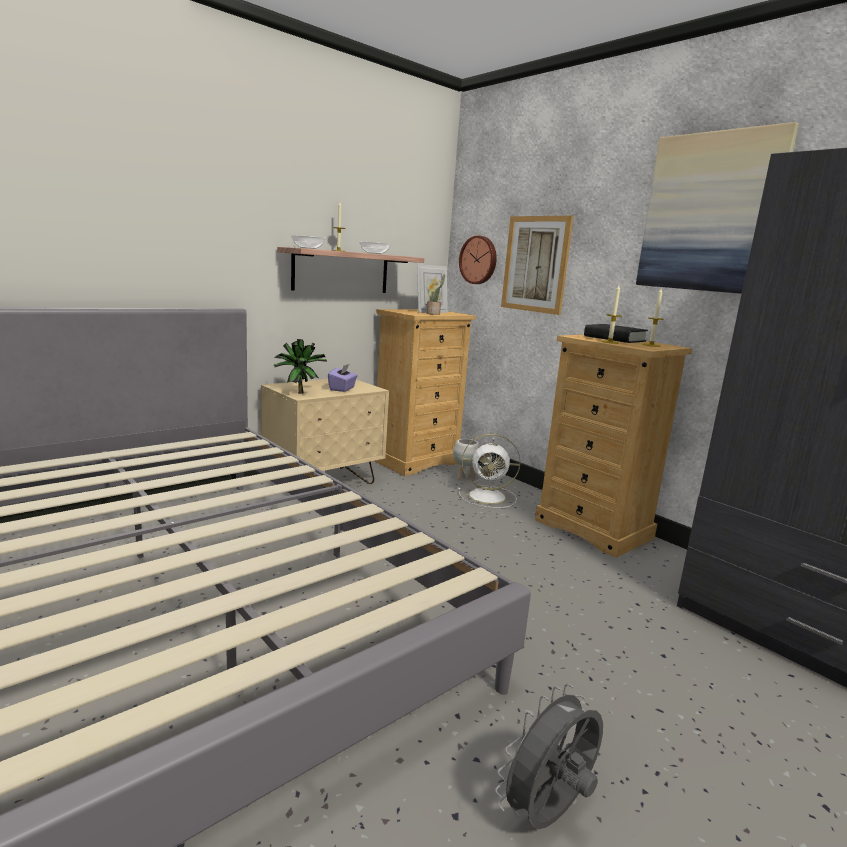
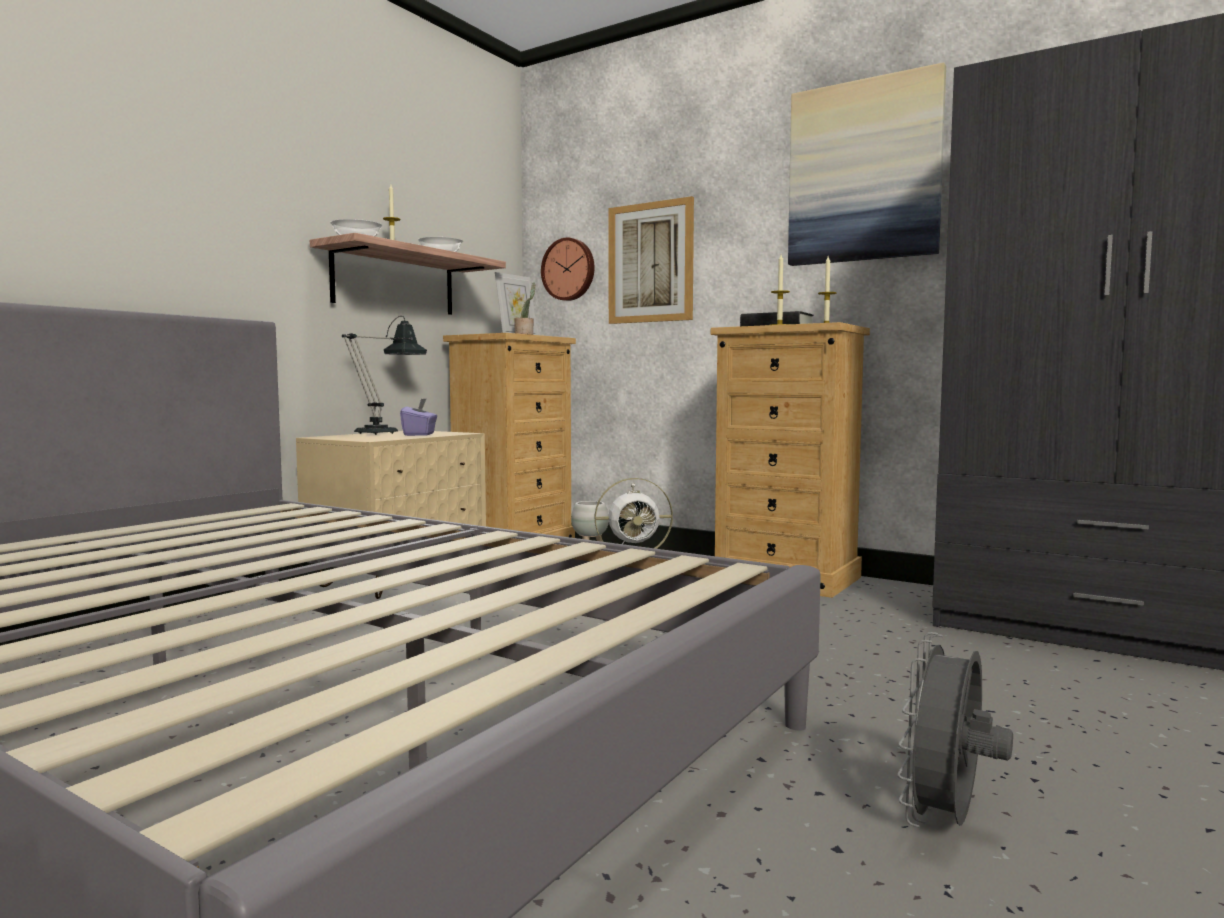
camera: 15 degrees left, 10 degrees down
(298, 392) = (361, 438): potted plant -> none
(323, 382) = (384, 433): none -> table lamp

